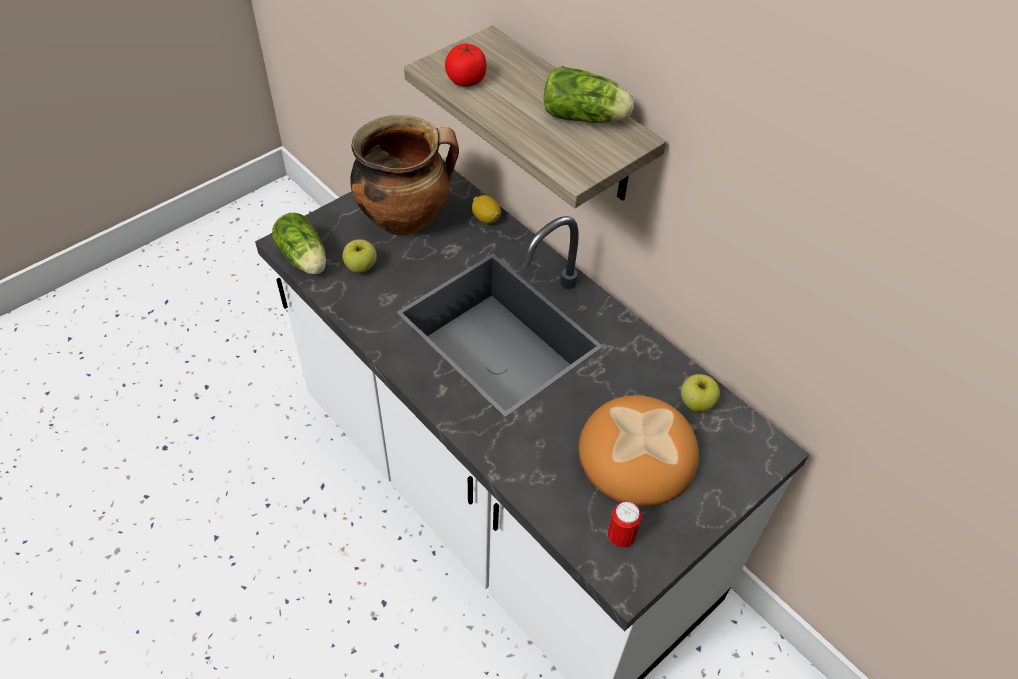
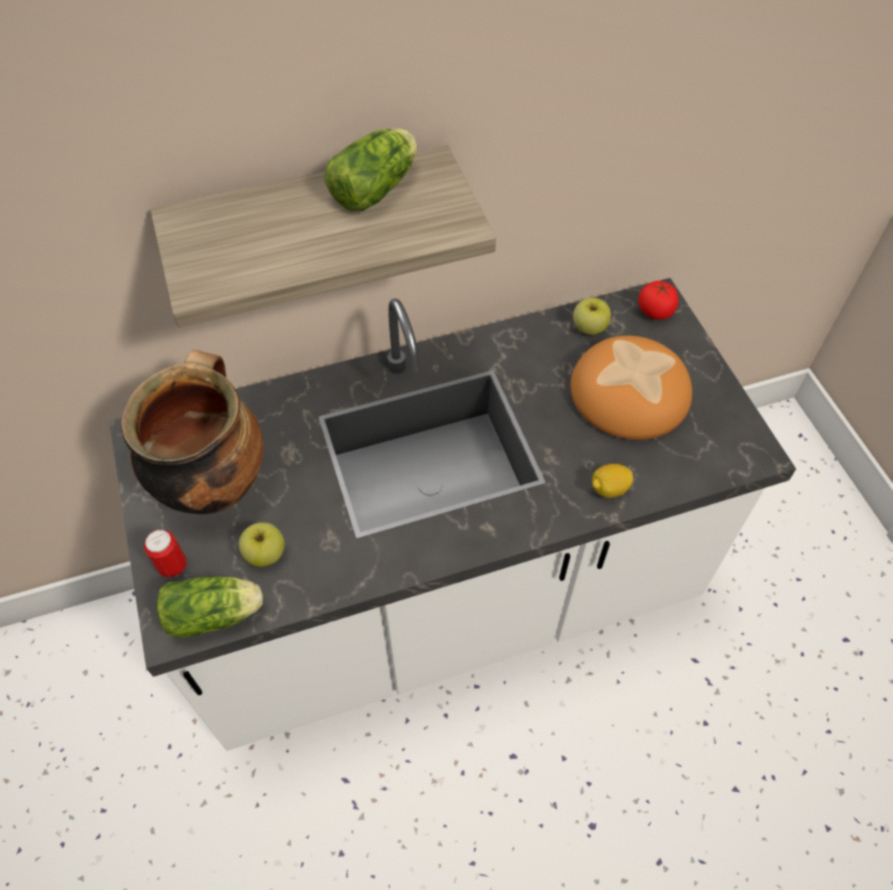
camera: 65 degrees left, 5 degrees up
(466, 80) = (244, 263): tomato -> tomato (655, 311)
(486, 218) = (261, 404): lemon -> lemon (609, 489)
(620, 537) = (712, 440): can -> can (173, 566)

